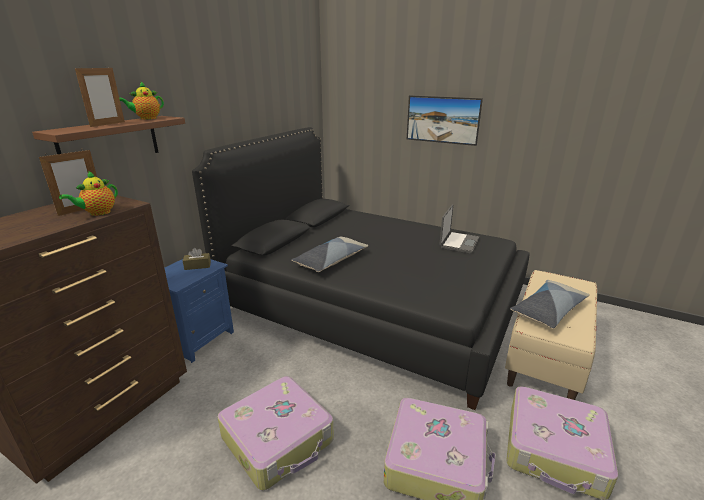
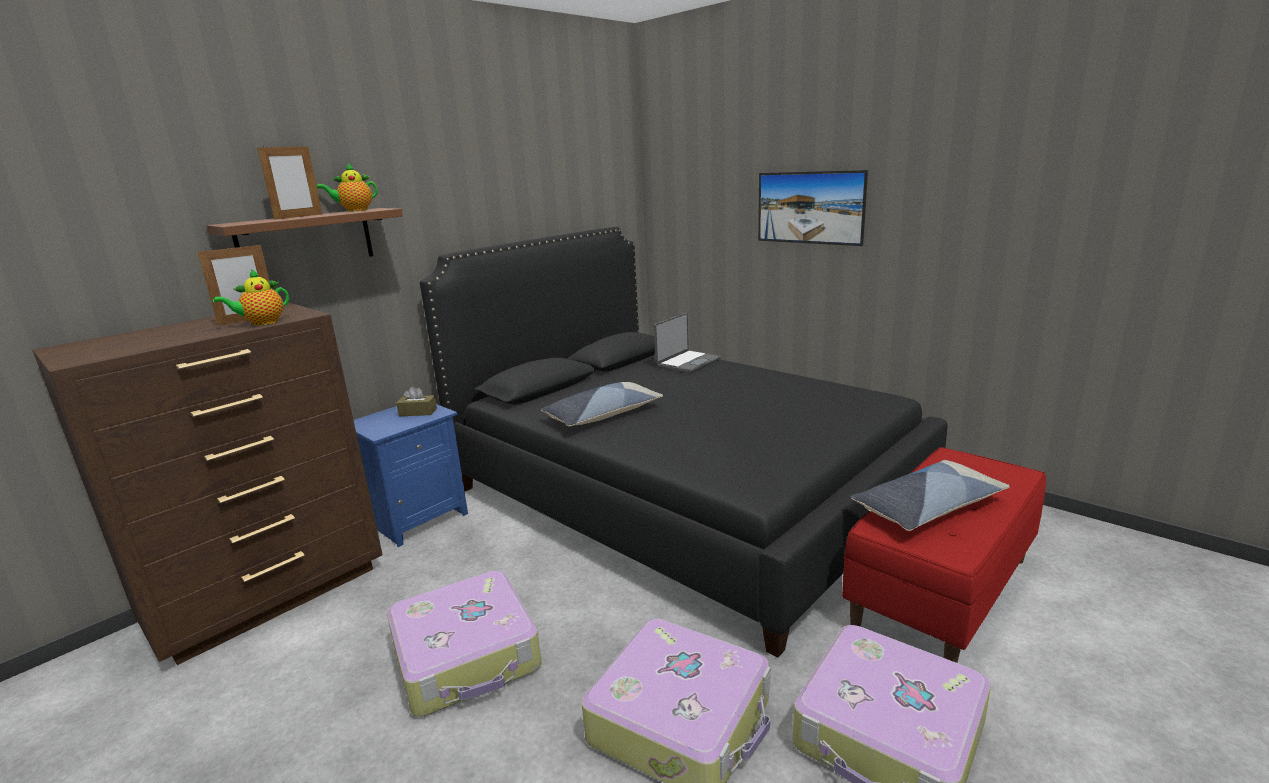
camera: 15 degrees right, 5 degrees down
(458, 243) = (816, 399): laptop -> laptop (687, 363)
(545, 355) = (941, 591): beige bench -> red bench

